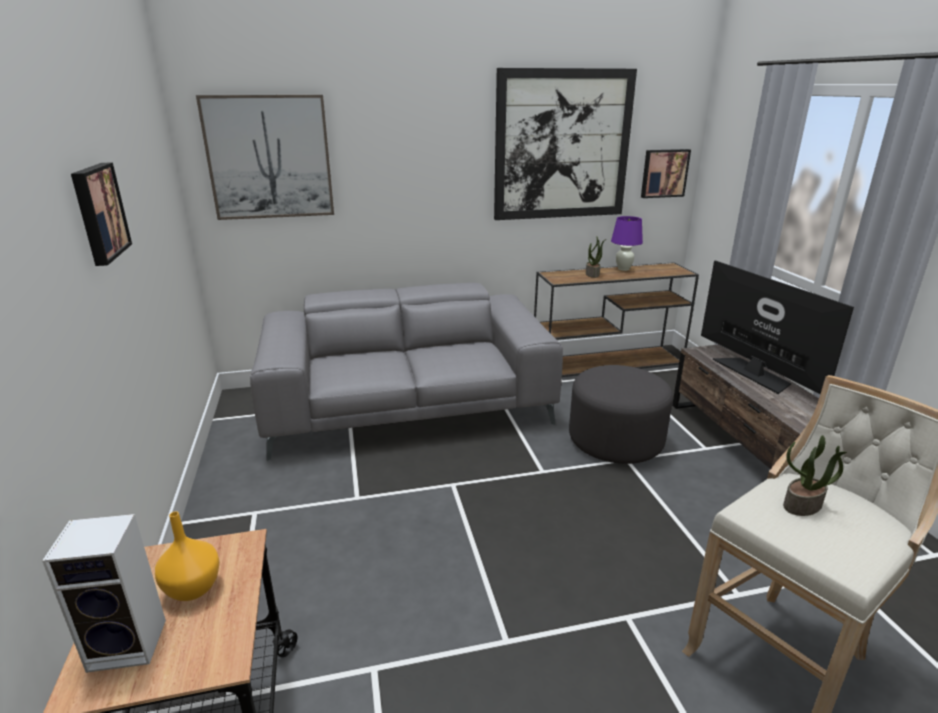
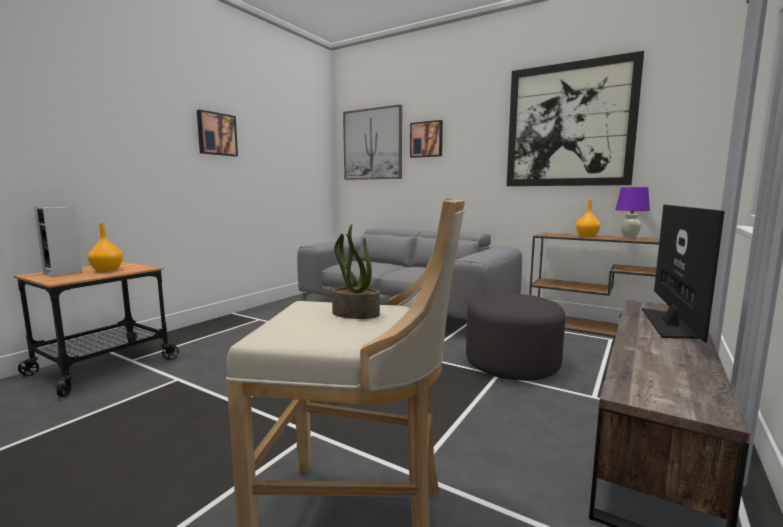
camera: 45 degrees right, 15 degrees down
(592, 274) = (587, 236): potted plant -> orange vase
(664, 173) = (686, 146): picture -> picture (426, 139)

